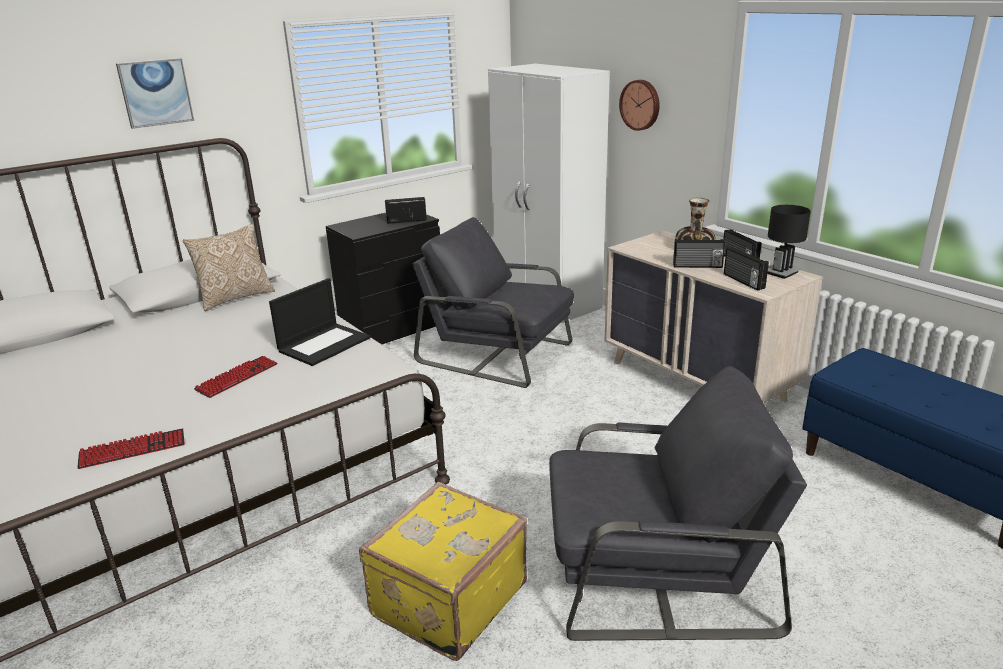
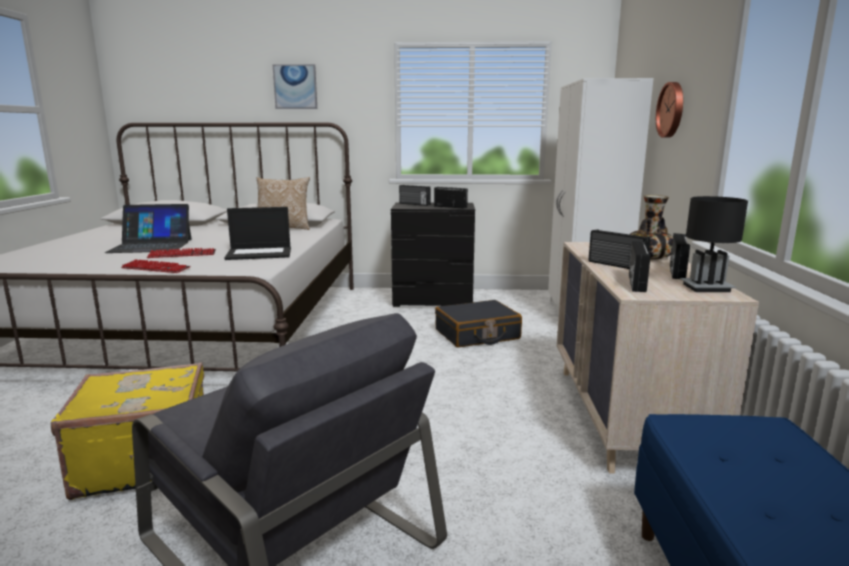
camera: 40 degrees right, 10 degrees down
(132, 450) = (63, 266): keyboard -> keyboard (155, 268)
(147, 380) = (151, 246): none -> laptop
(357, 225) = (414, 204): none -> radio
(497, 353) = (477, 335): grey armchair -> black suitcase

